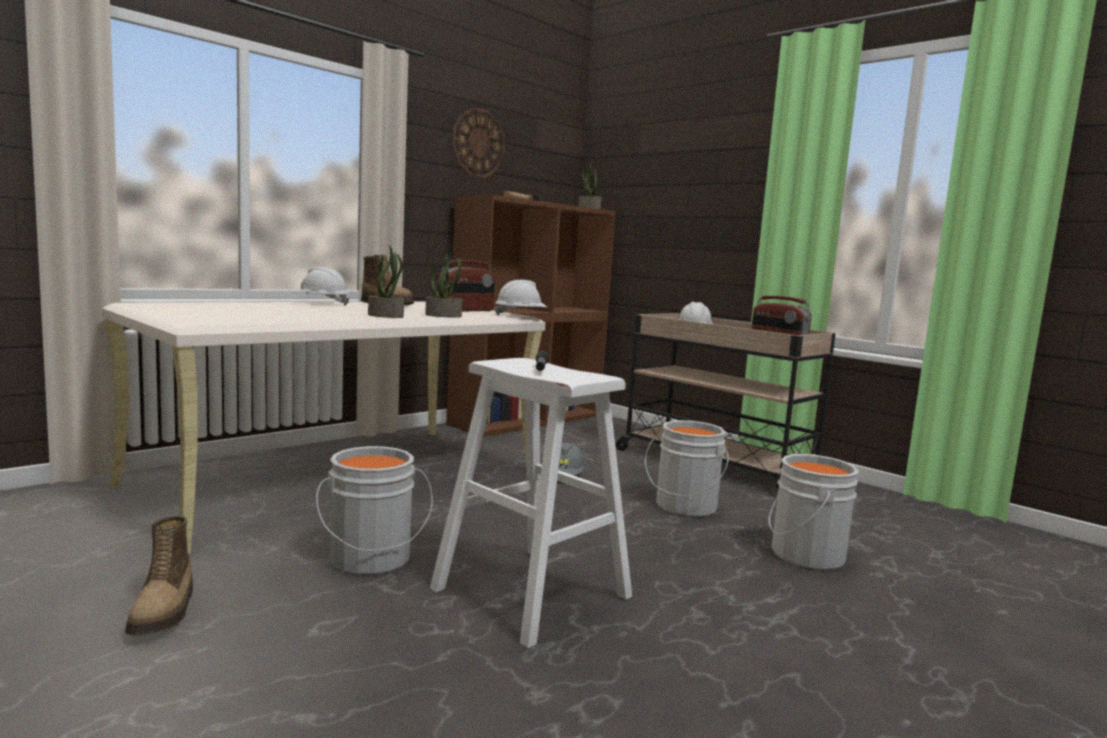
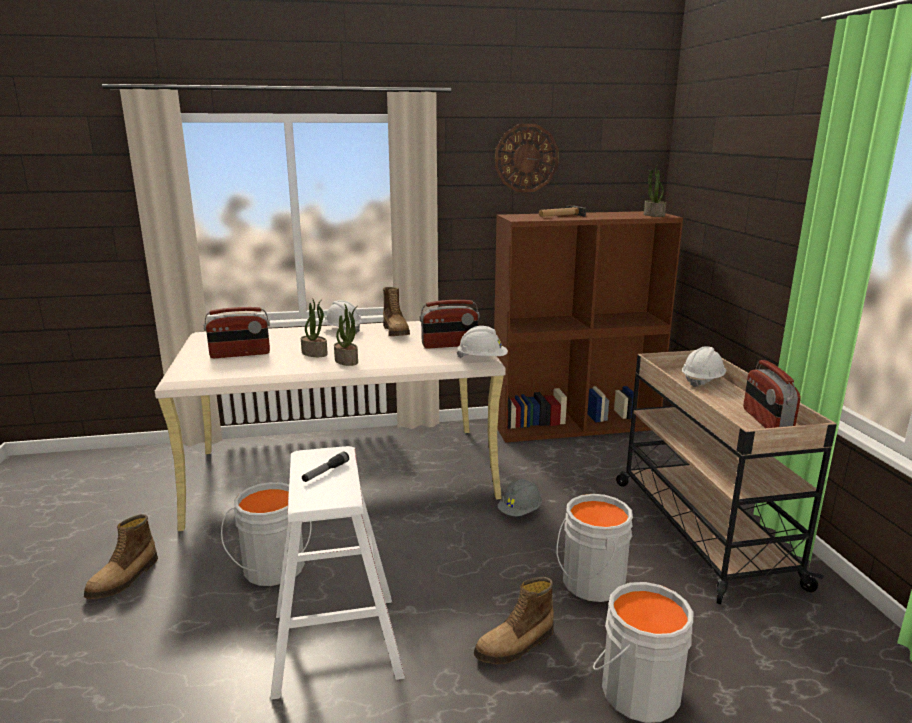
camera: 35 degrees right, 10 degrees up
(236, 313) = (240, 354): none -> radio
(444, 316) = (401, 360): potted plant -> potted plant (315, 353)
(687, 554) = (516, 645): none -> boot

